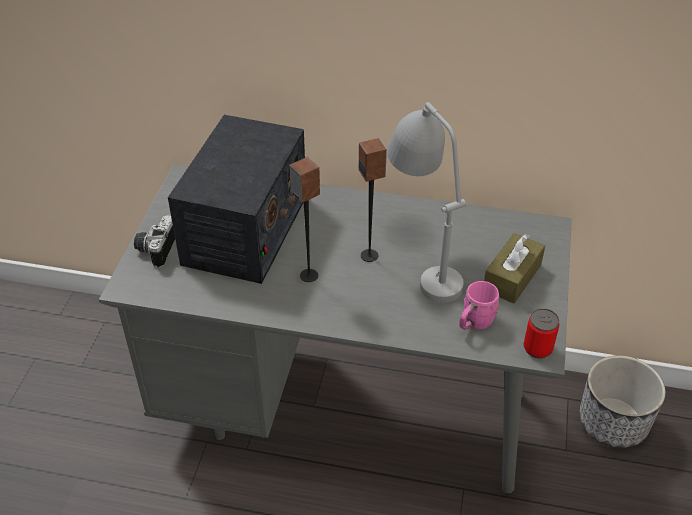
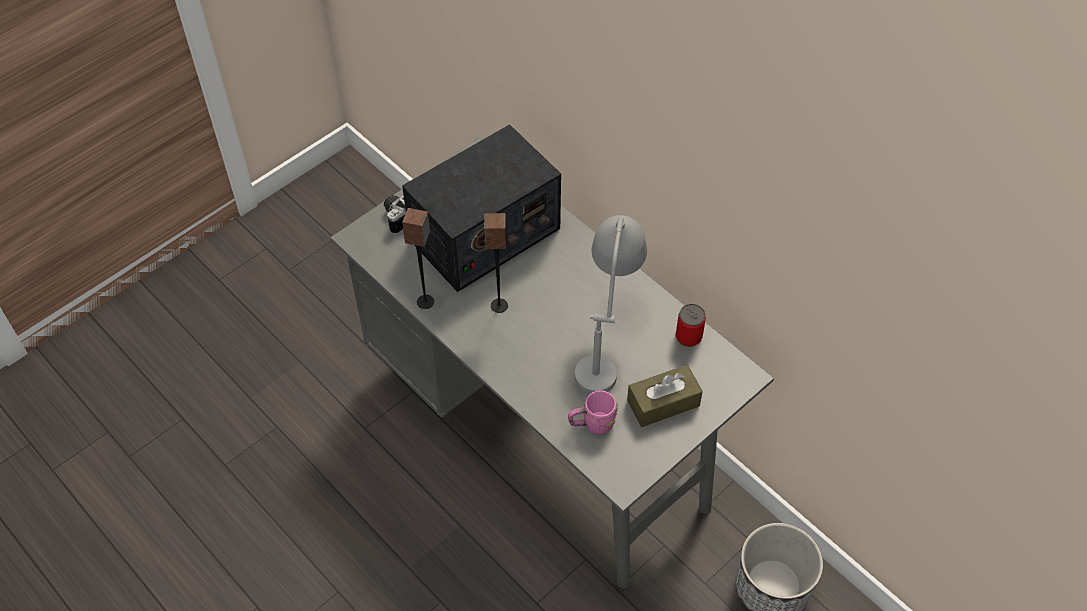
camera: 35 degrees right, 10 degrees up
(369, 255) = (563, 315): speaker -> speaker (425, 302)
(537, 348) = (623, 476): can -> can (688, 337)

